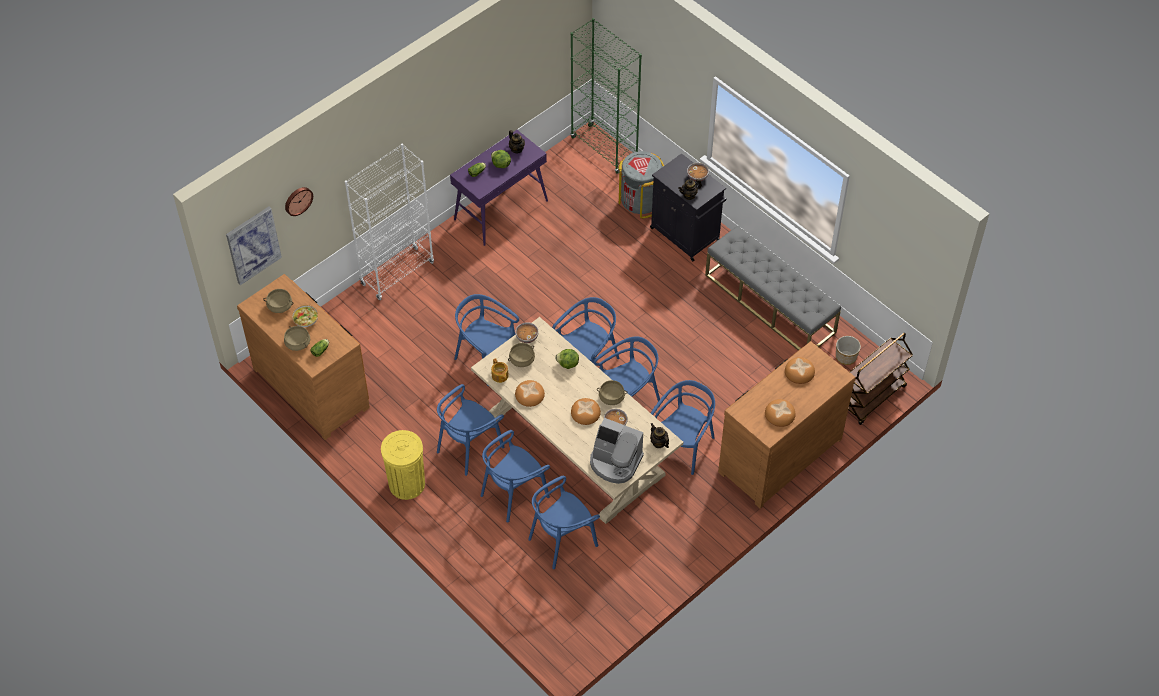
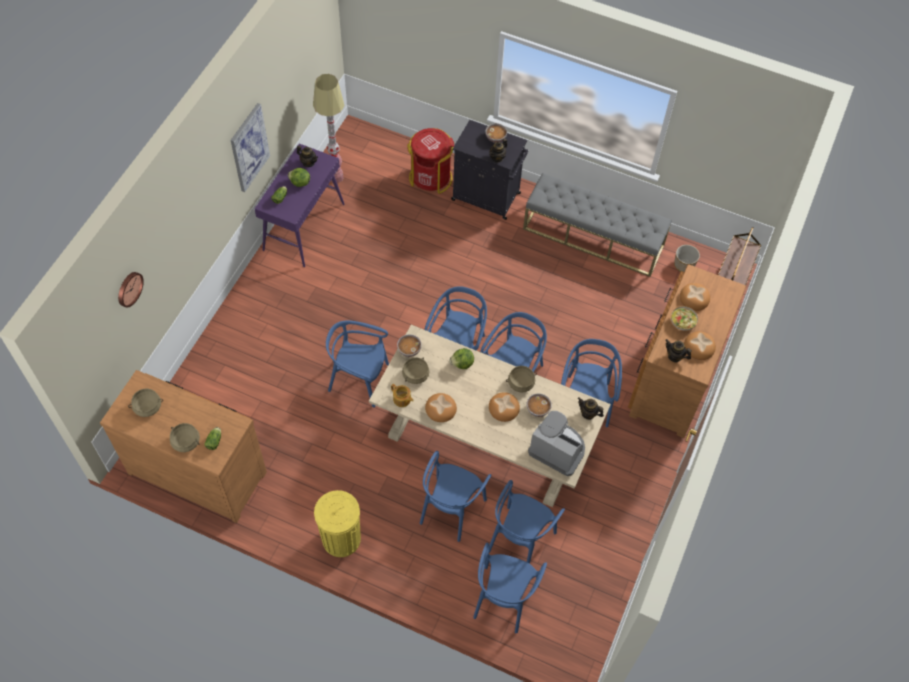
camera: 25 degrees left, 5 degrees up
(253, 245) = (97, 353): picture -> picture (249, 147)
(306, 319) = (183, 412): bowl -> bowl (682, 321)
(397, 273) = (231, 323): white bookcase -> none
(469, 447) = (385, 477): blue chair -> blue chair (504, 599)
(552, 174) = (336, 177): none -> floor lamp
(604, 149) = (373, 138): green bookcase -> none
(615, 462) = (557, 449): coffee machine -> coffee machine turned 150 degrees counterclockwise
(641, 201) = (431, 177): grey trash can -> red trash can
(752, 415) = (675, 356): none -> teapot

